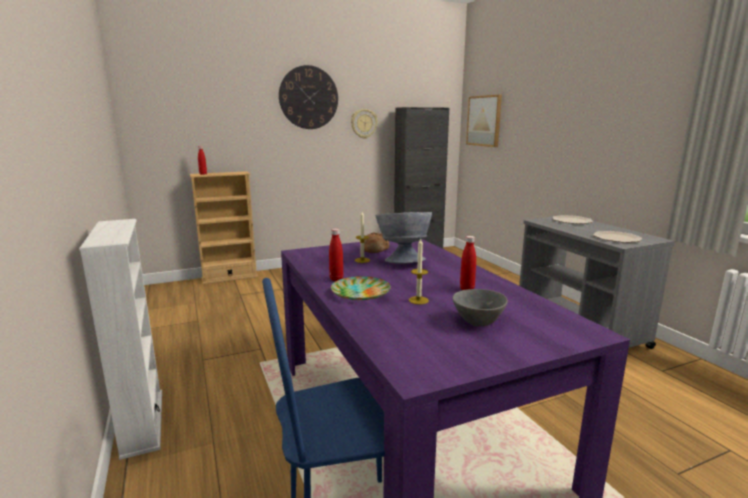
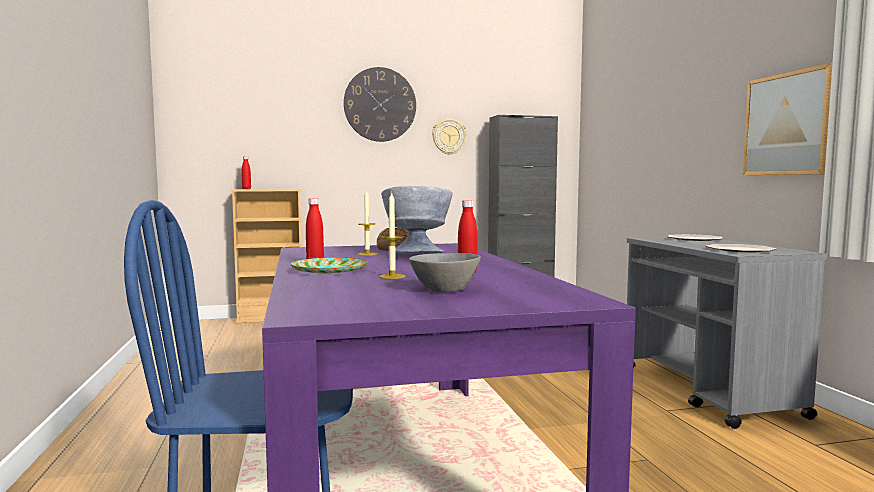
camera: 10 degrees right, 10 degrees down
(142, 422) = (83, 441): white bookcase -> none
(484, 121) = (604, 132): picture -> picture (788, 124)

